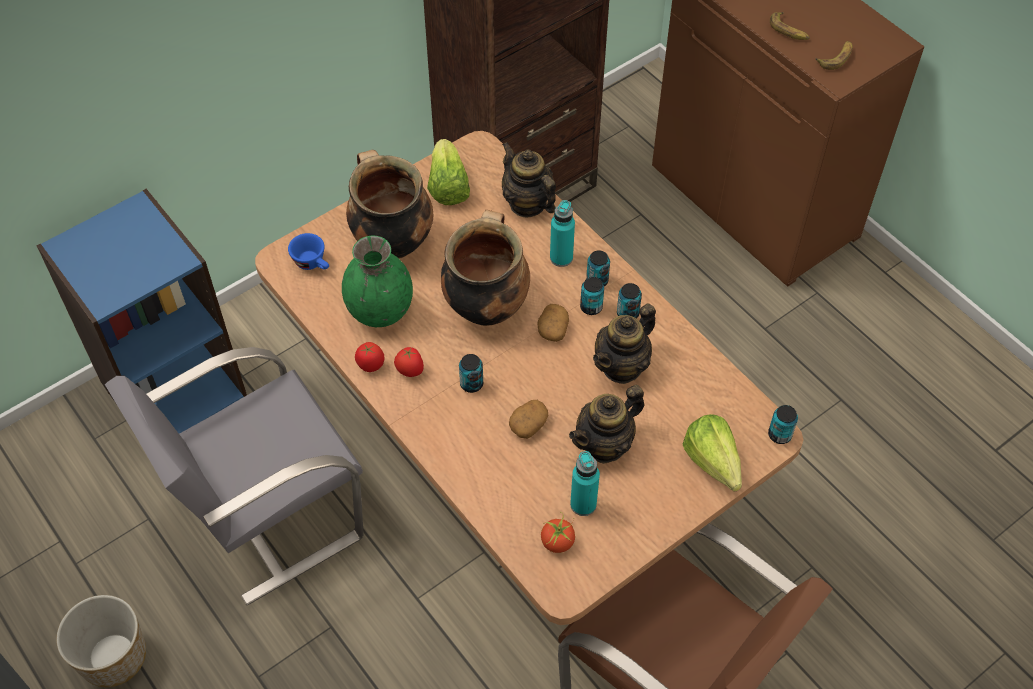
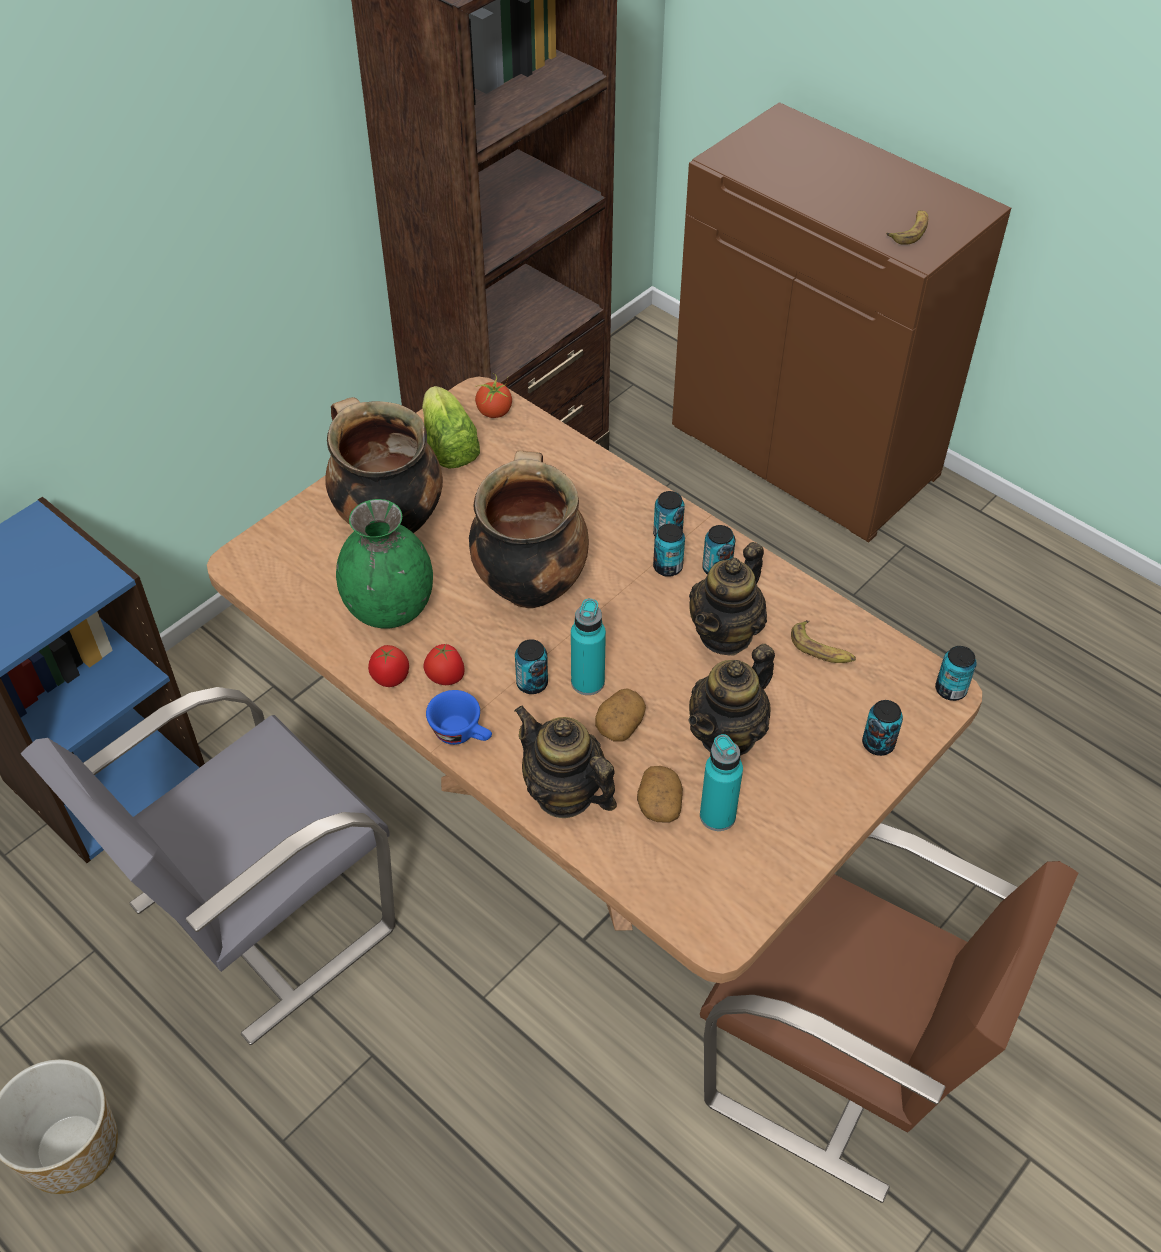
camera: 10 degrees left, 5 degrees down
(313, 263) = (287, 562): blue cup -> blue cup (462, 734)
(527, 203) = (556, 454): teapot -> teapot (564, 793)
(552, 329) = (624, 600): potato -> potato (659, 803)
(557, 542) = (694, 871): tomato -> tomato (494, 412)
(561, 258) = (614, 513): turquoise bottle -> turquoise bottle (587, 682)
(714, 468) = (878, 744): lettuce -> can
(788, 30) = (844, 208): banana -> banana (822, 649)

